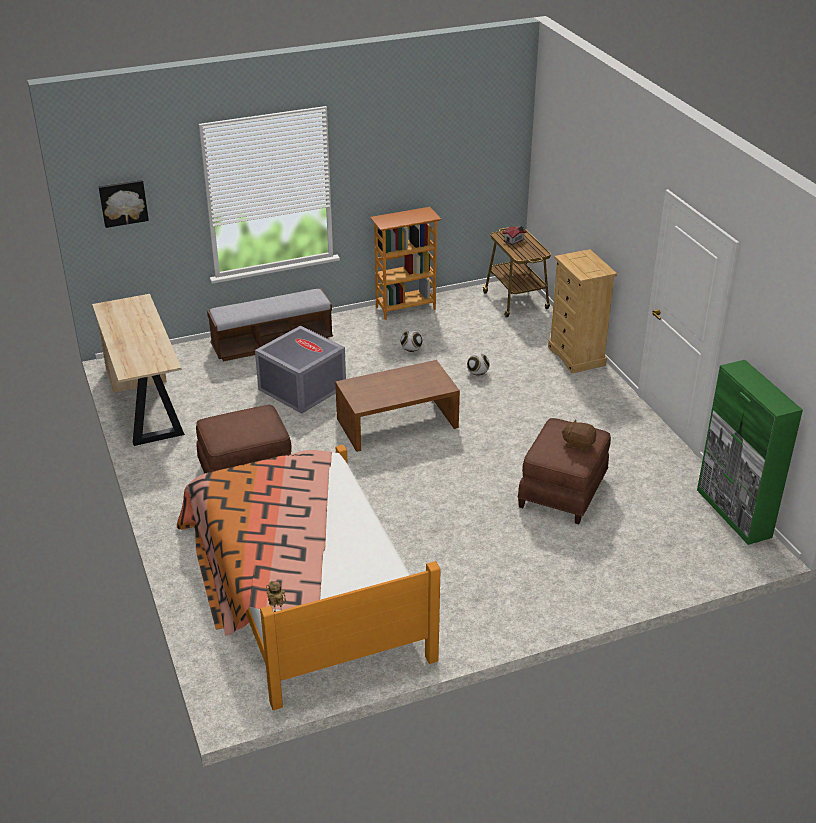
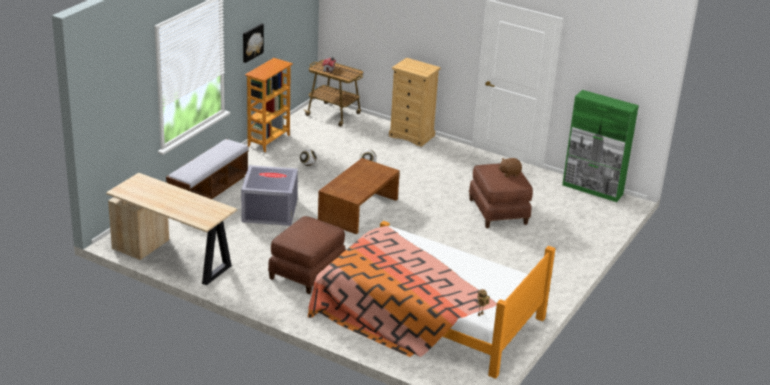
camera: 40 degrees left, 5 degrees down
(123, 202) = (112, 102): picture -> picture (252, 42)

